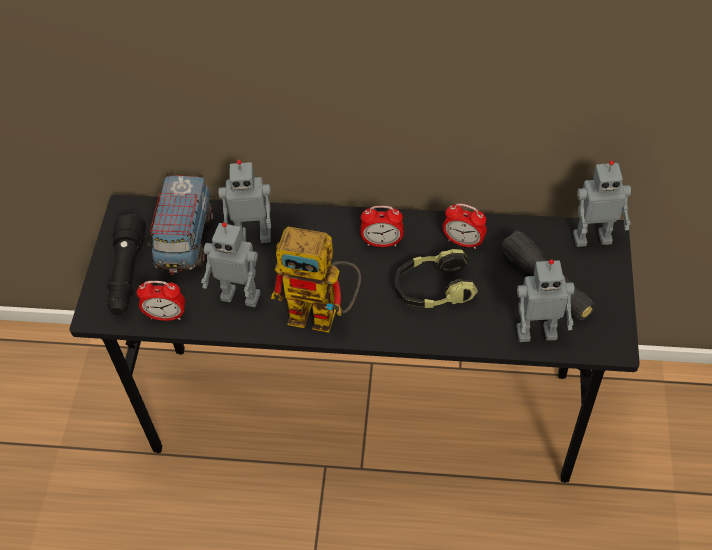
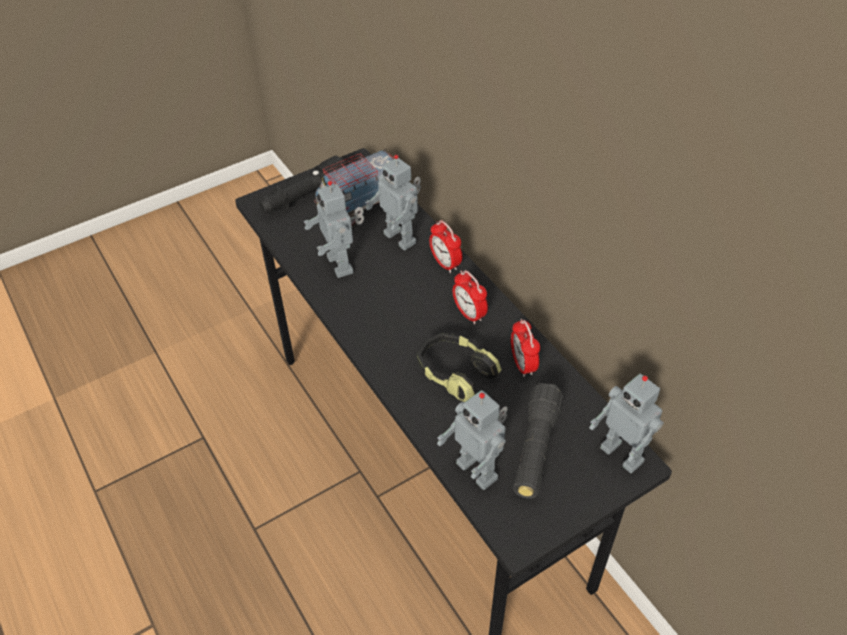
camera: 50 degrees right, 5 degrees down
(166, 315) = (288, 237): alarm clock -> alarm clock (445, 263)
(324, 313) = (368, 320): toy robot -> none

